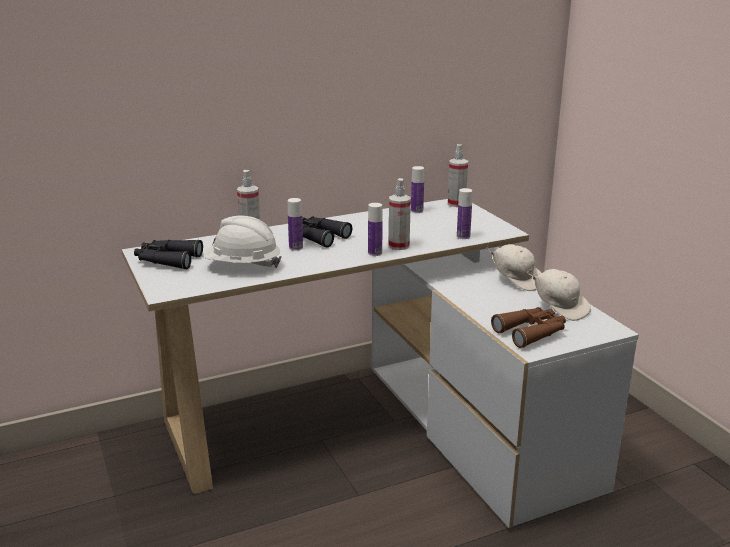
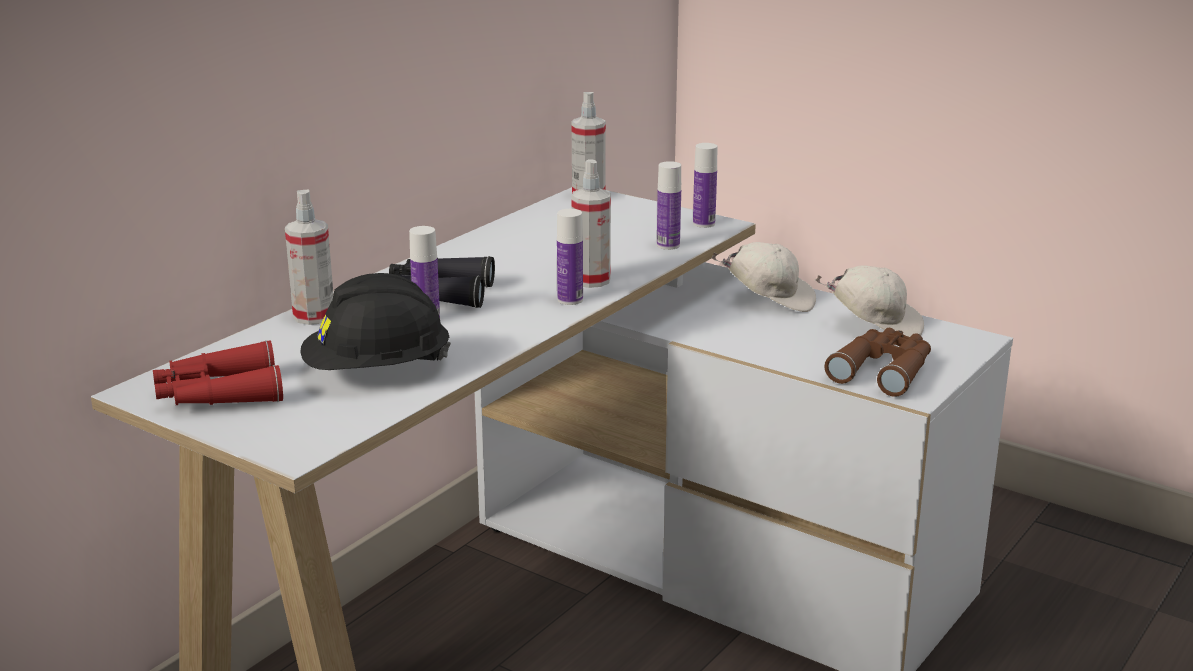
camera: 30 degrees left, 0 degrees up
(167, 260) = (218, 394): black binoculars -> red binoculars
(242, 266) = (377, 371): white hard hat -> black hard hat
(417, 211) = (542, 219): bottle -> bottle (704, 223)

